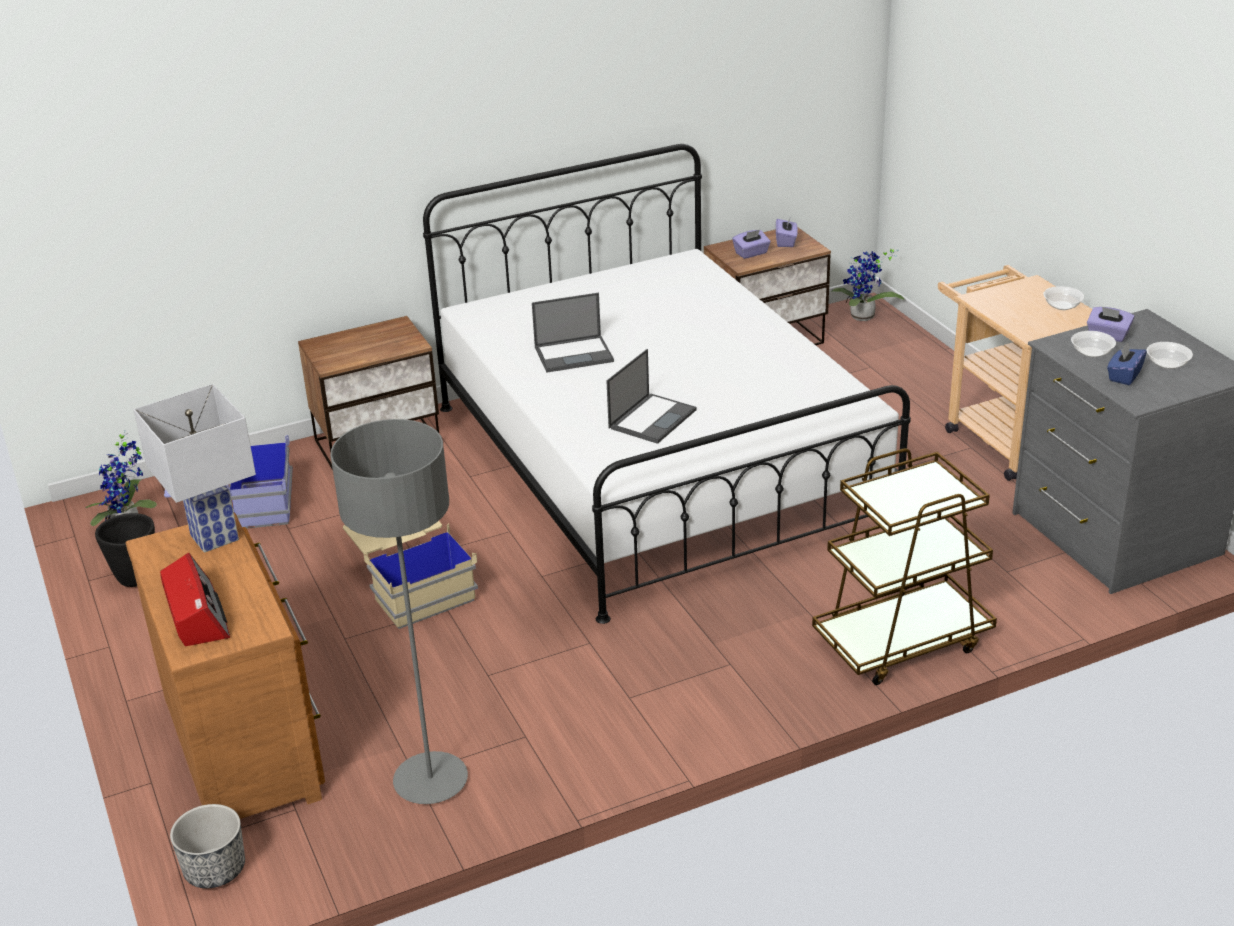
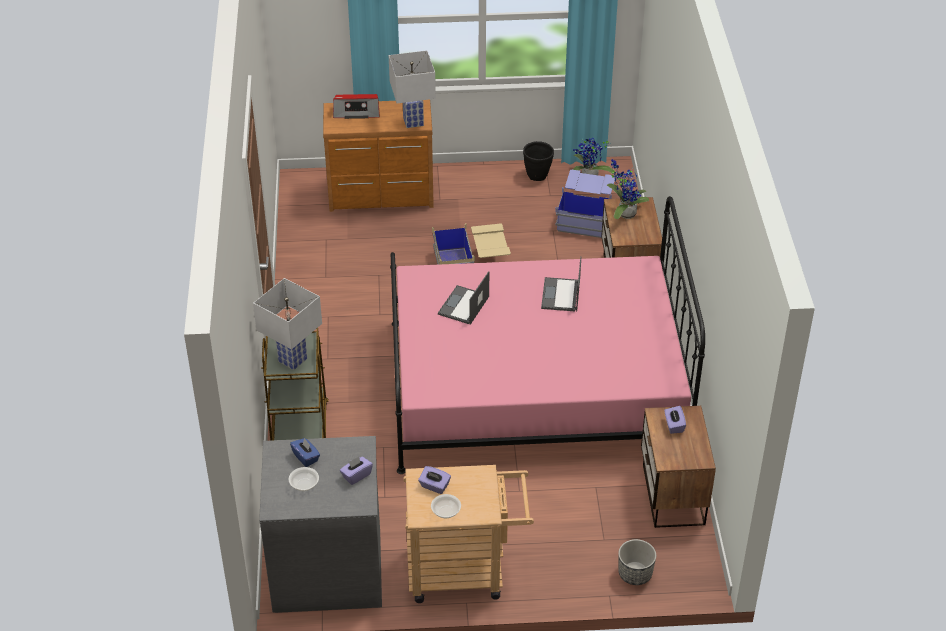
camera: 110 degrees right, 10 degrees up
(215, 869) = (310, 179): planter -> planter (635, 574)
(430, 781) = (317, 243): grey floor lamp -> none
(652, 418) = (463, 306): laptop -> laptop turned 60 degrees clockwise
(657, 464) = (535, 387): white bed -> pink bed
(786, 241) = (685, 451): purple tissue box -> purple tissue box (434, 486)
(862, 318) = (684, 567): potted plant -> potted plant (624, 213)
(921, 491) = (293, 359): none -> white table lamp
(1091, 353) = (341, 457): bowl -> none

